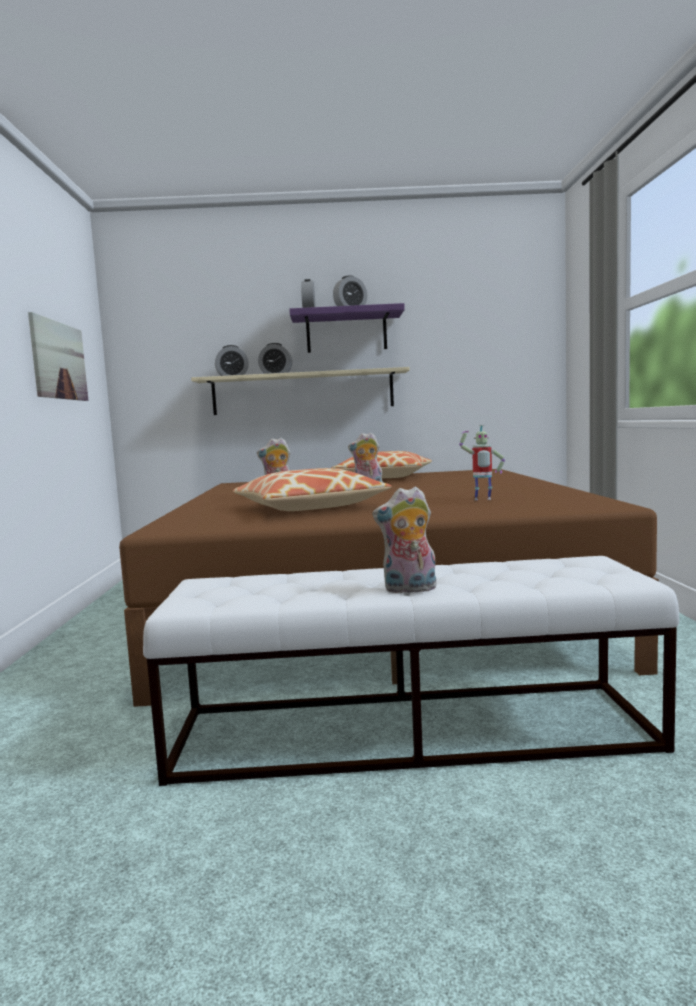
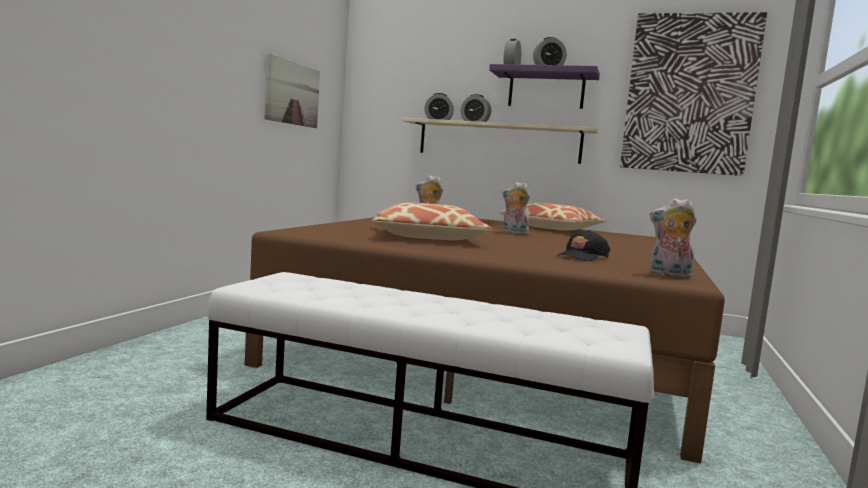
camera: 20 degrees right, 0 degrees up
(409, 590) = (418, 312): plush toy -> plush toy (669, 275)
(482, 500) = (581, 257): toy robot -> black cap
(487, 325) = (689, 94): none -> picture

